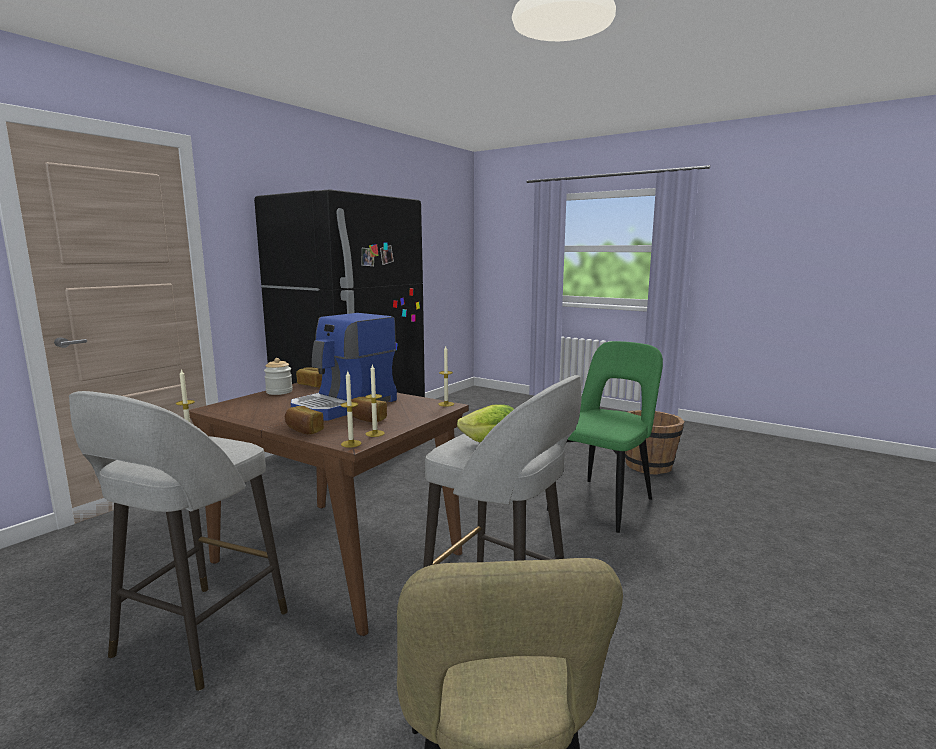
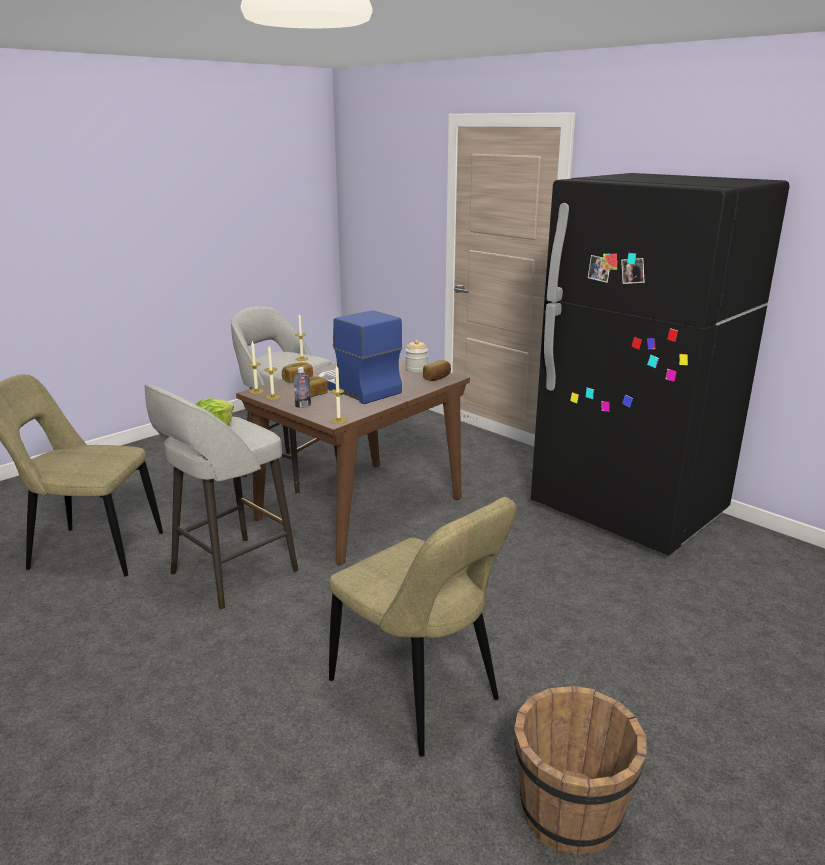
camera: 100 degrees right, 10 degrees up
(405, 419) = (303, 406): none -> bottle
(603, 503) = (419, 694): green chair -> beige chair

